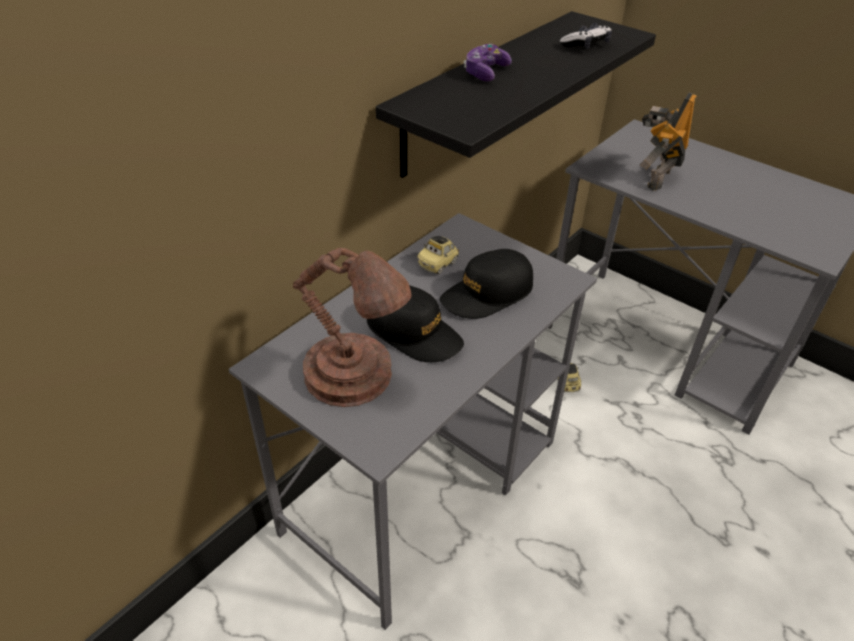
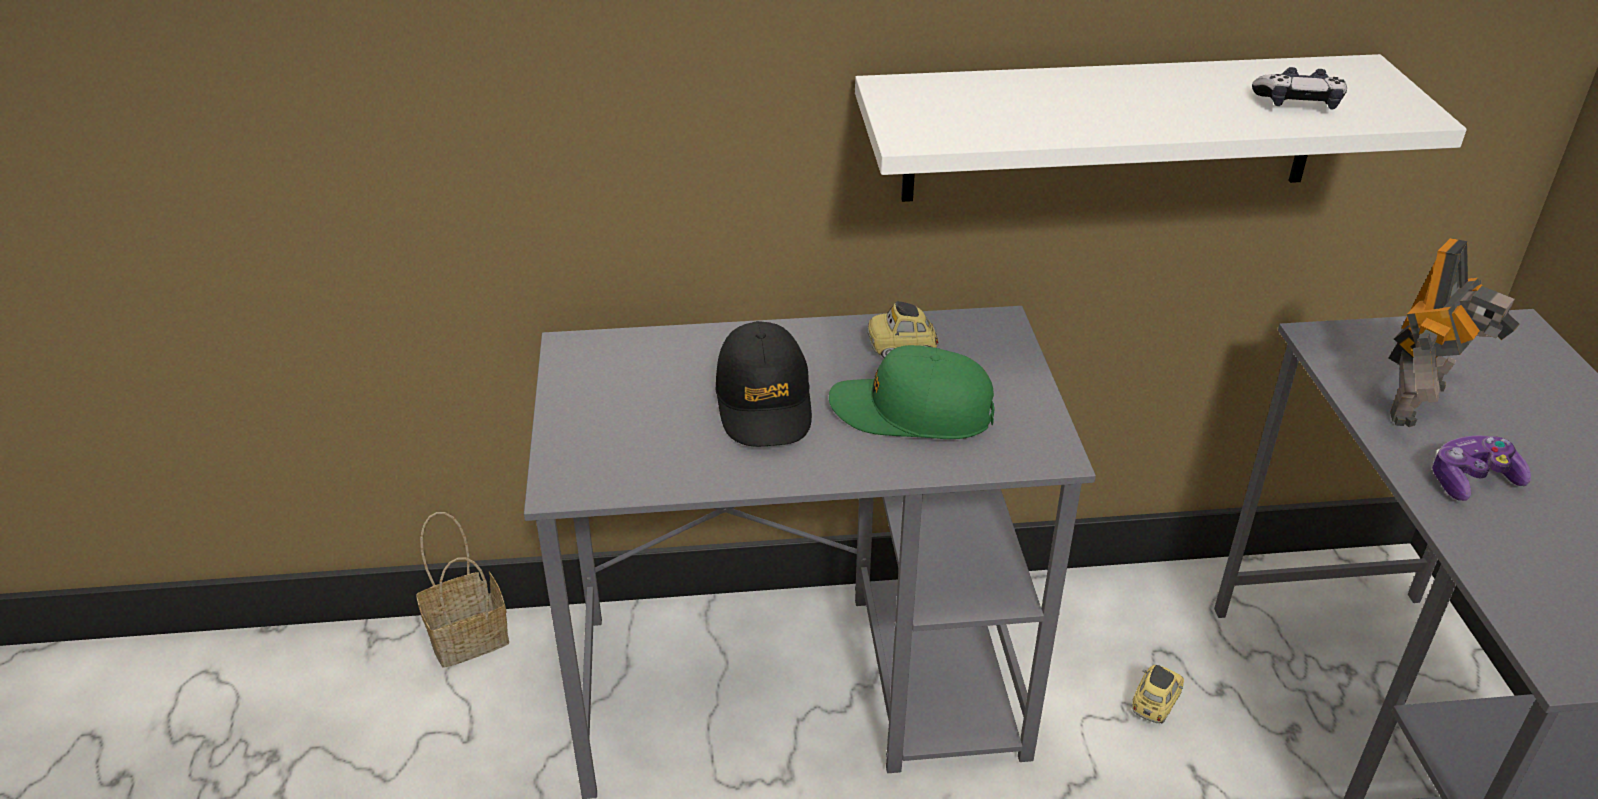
camera: 45 degrees right, 5 degrees down
(215, 597) = (471, 636): none -> basket
(354, 377) = (639, 408): brown table lamp -> none
(483, 92) = (1112, 129): black shelf -> white shelf
(485, 72) = (1066, 86): game controller -> game controller (1472, 480)
(487, 294) = (912, 411): black cap -> green cap
(655, 178) = (1422, 404): toy robot -> toy robot turned 150 degrees clockwise

